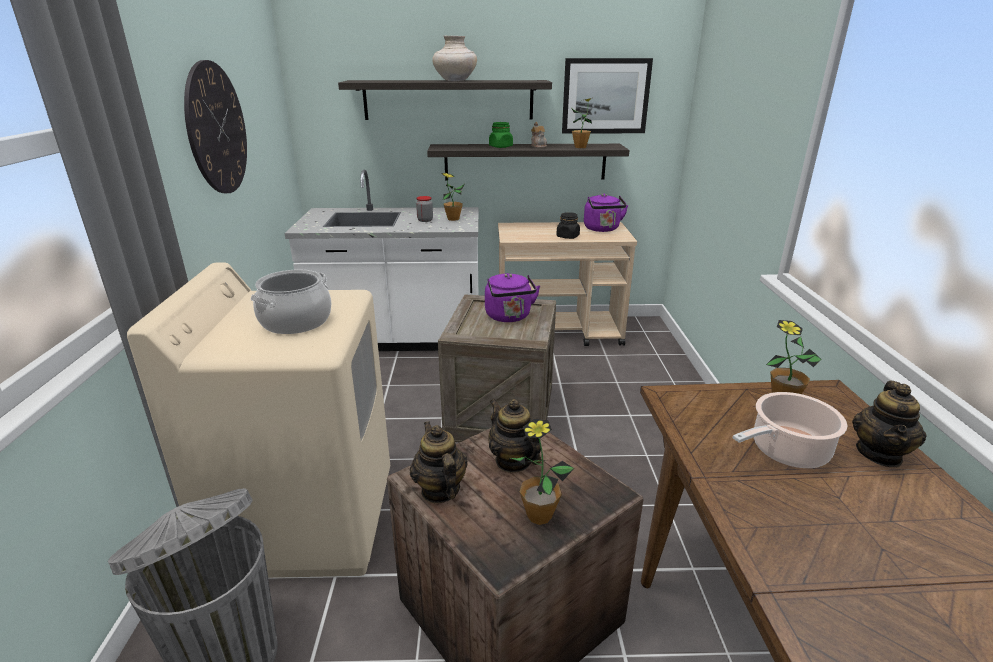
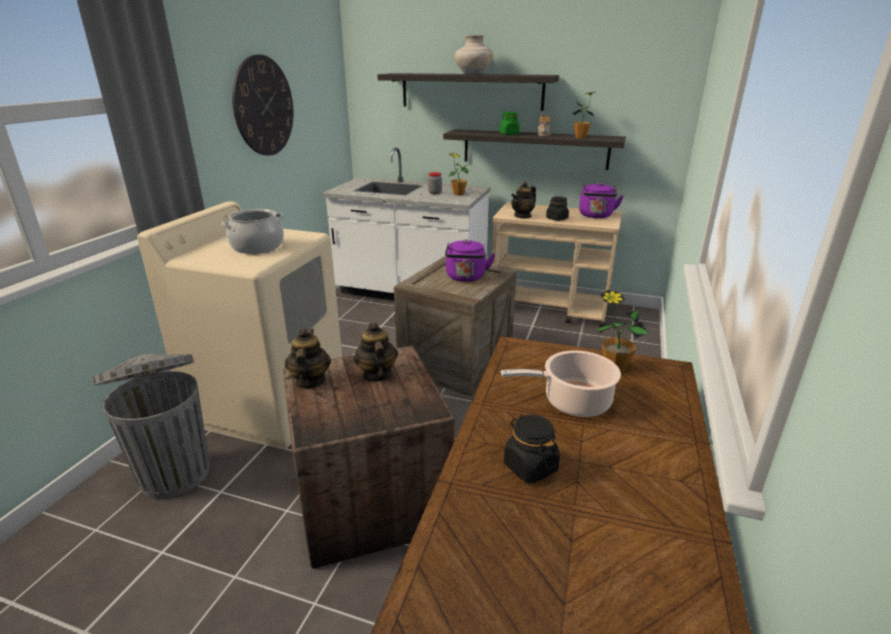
camera: 20 degrees right, 0 degrees up
(539, 515) = (364, 411): potted plant -> none
(605, 96) = (613, 91): picture -> none
(825, 544) = (530, 467): none -> black jar
(879, 454) = (659, 421): teapot -> teapot (522, 216)

